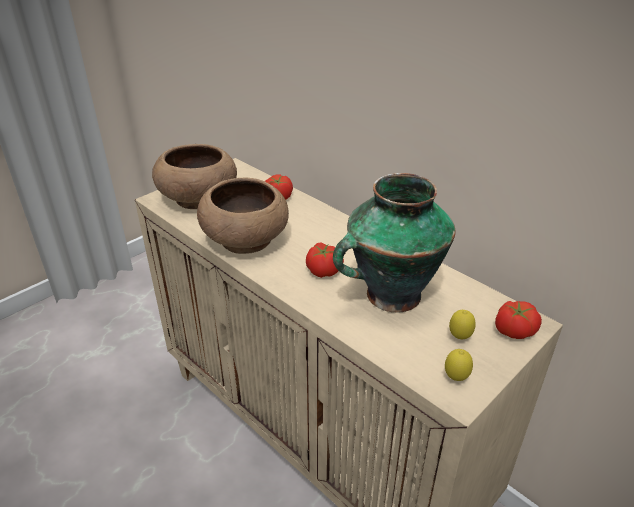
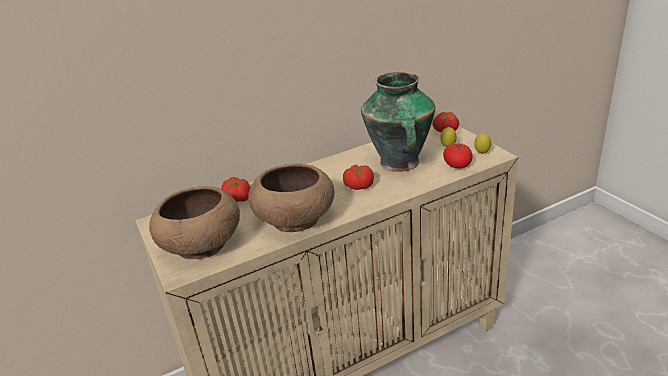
camera: 70 degrees left, 5 degrees down
(407, 353) = (457, 165): none -> tomato

